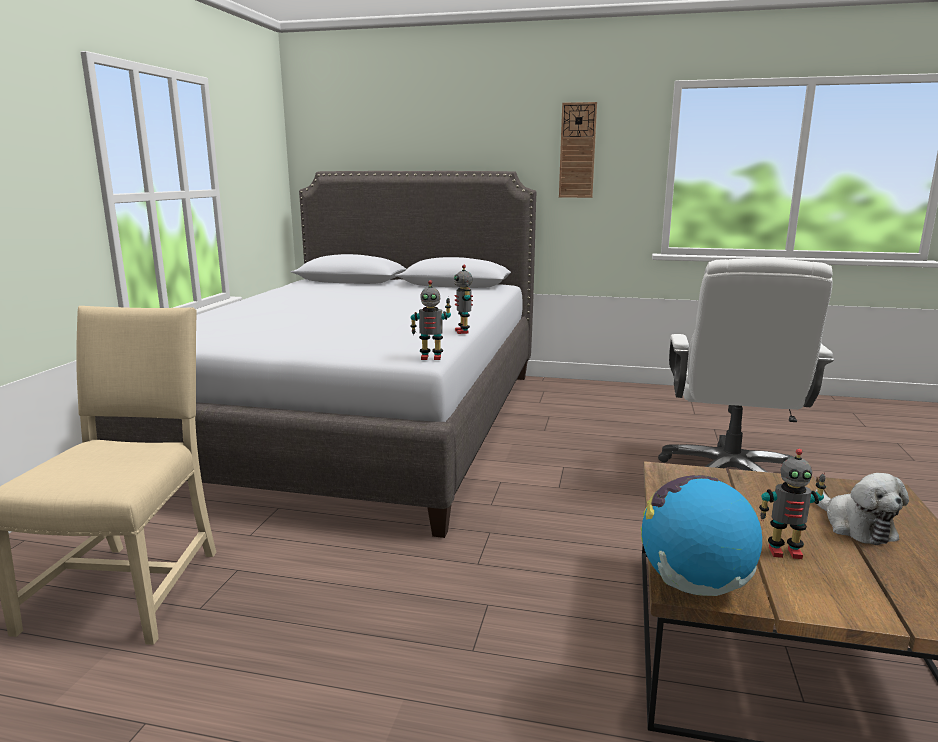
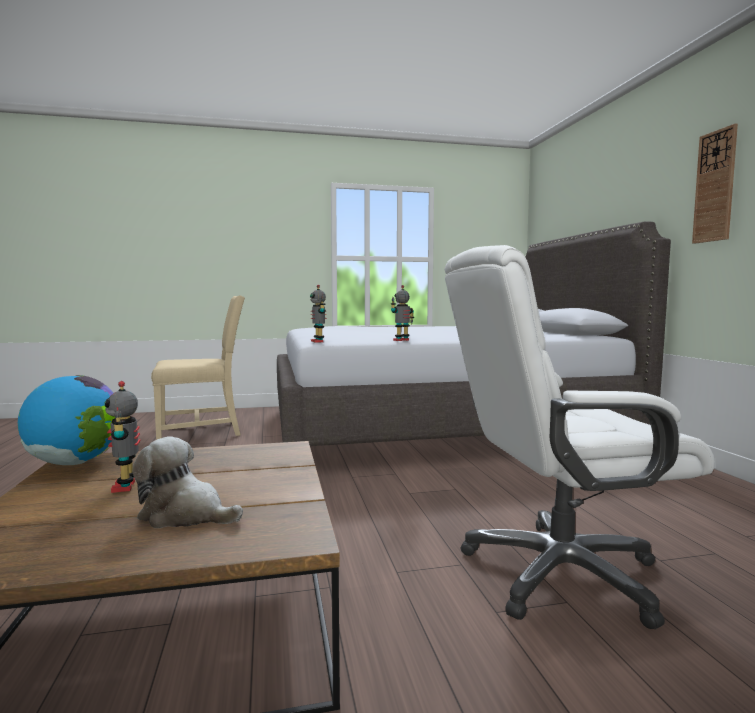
camera: 65 degrees right, 10 degrees down
(855, 526) = (185, 515): plush toy -> plush toy turned 60 degrees clockwise

